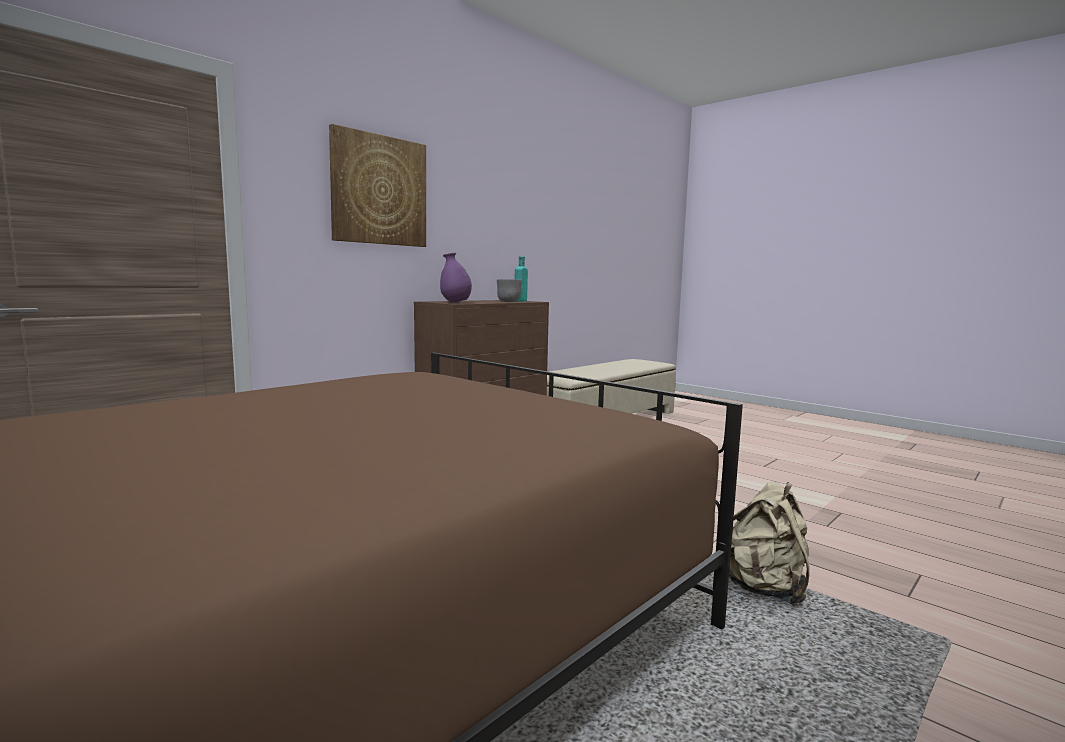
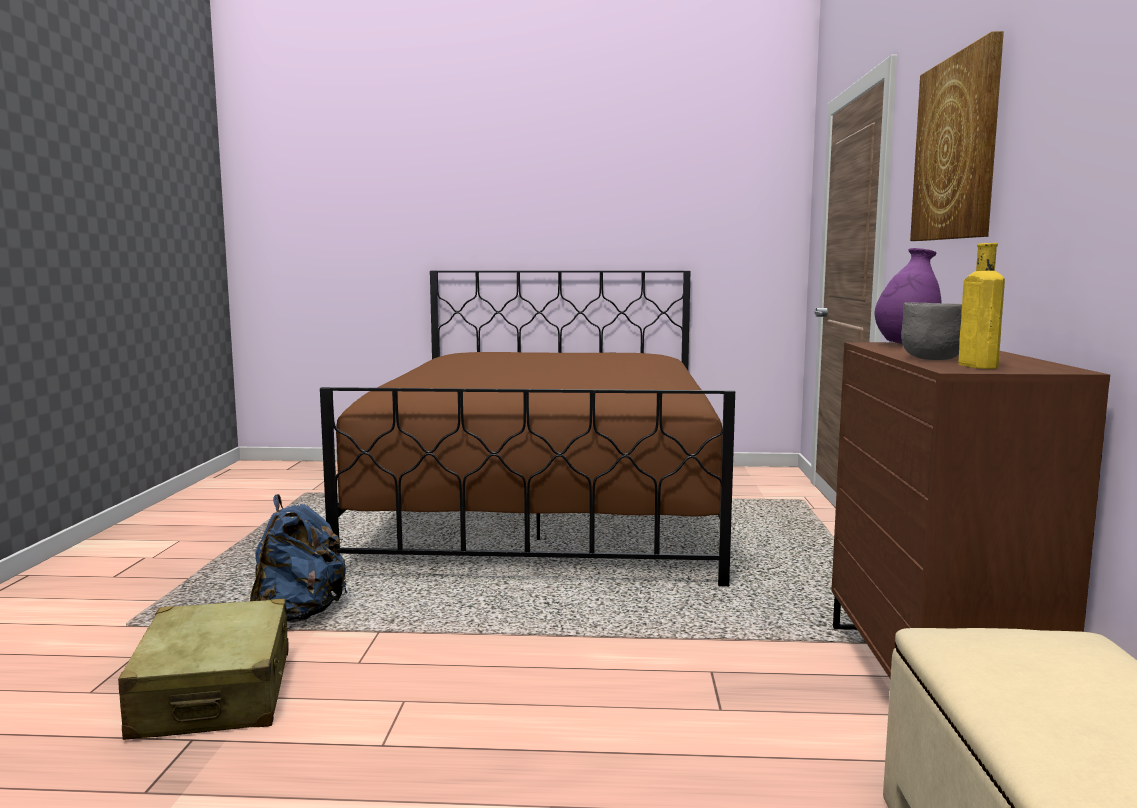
camera: 140 degrees right, 0 degrees up
(519, 301) = (975, 366): turquoise bottle -> yellow bottle
(763, 589) = (298, 615): beige backpack -> blue backpack
(822, 545) = (214, 694): none -> beige suitcase

